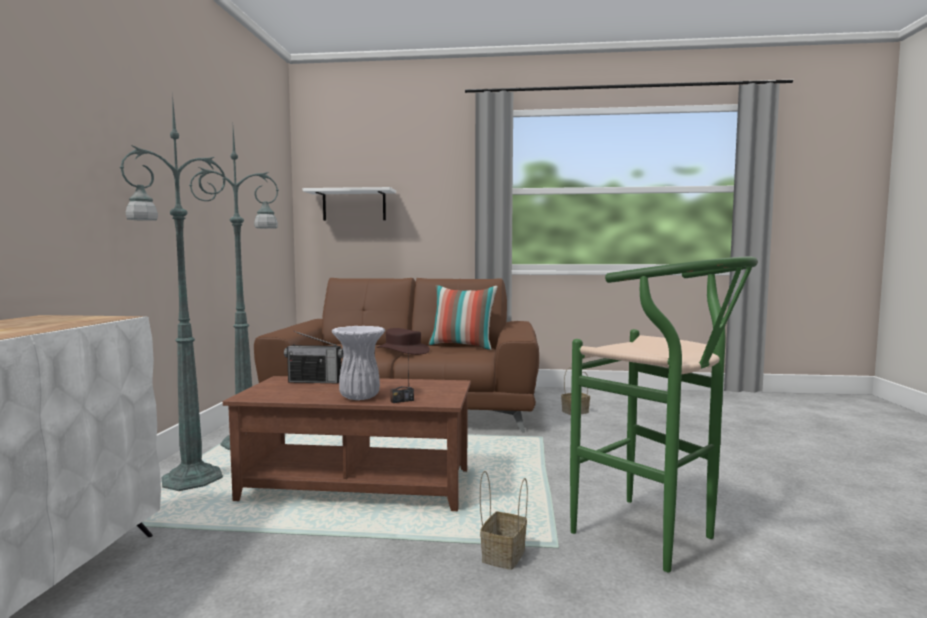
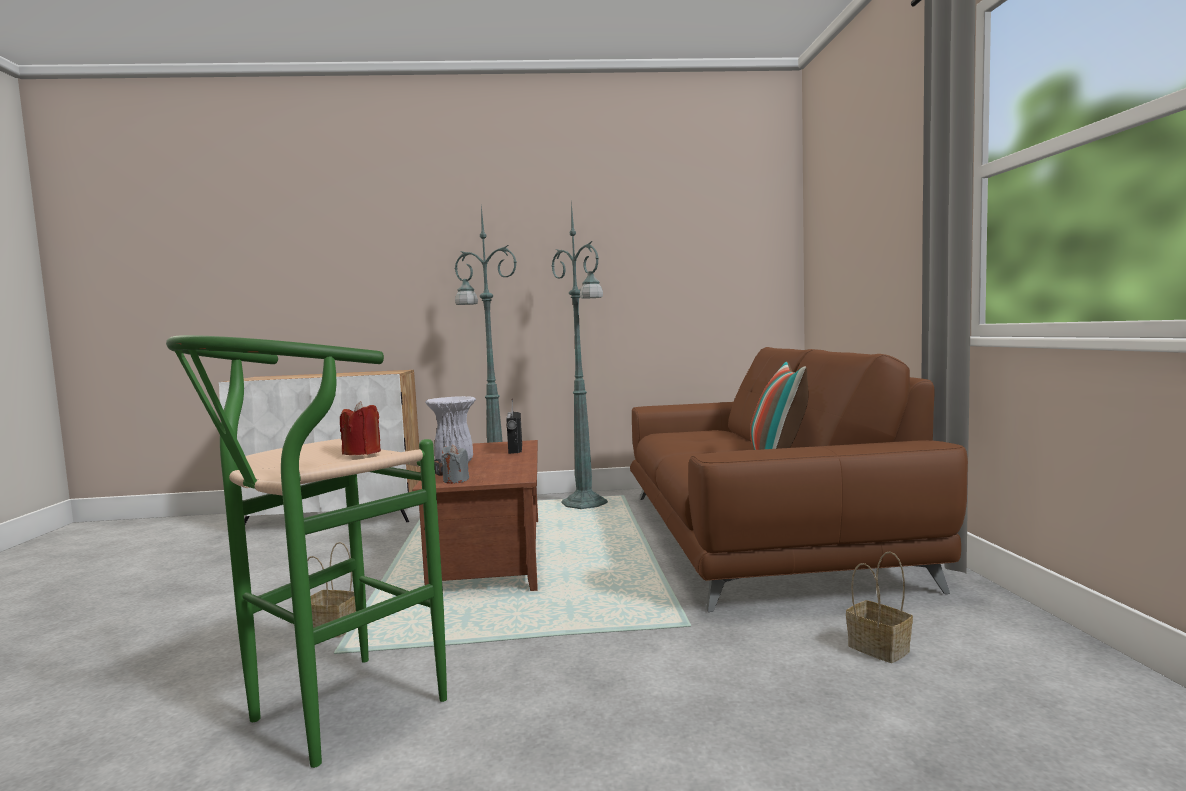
camera: 80 degrees right, 0 degrees up
(354, 205) = (838, 242): white shelf -> none
(403, 350) = (706, 448): brown hat -> none
(442, 396) = (455, 480): none -> grey candle
(623, 346) = (362, 453): none -> red candle

